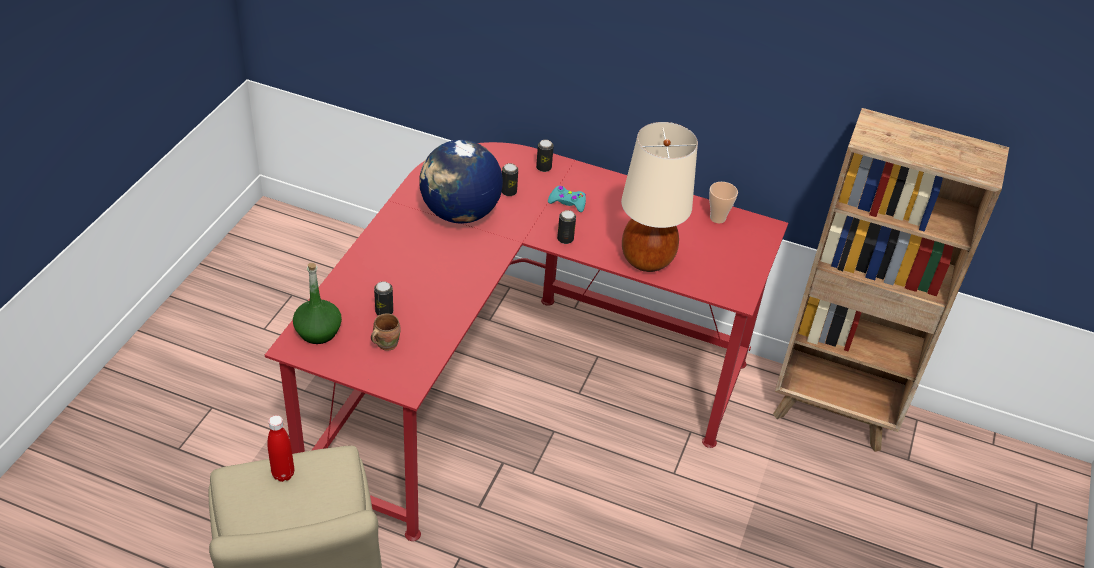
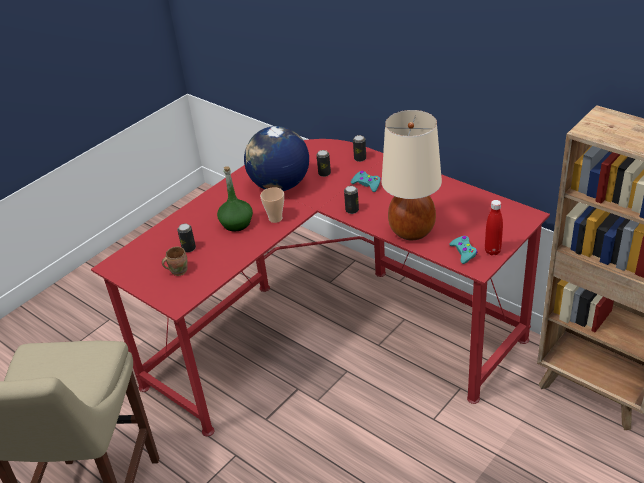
camera: 25 degrees right, 5 degrees down
(283, 474) = (61, 353): red bottle -> red bottle (492, 251)
(318, 331) = (135, 257): green bottle -> green bottle (237, 223)
(716, 280) = (463, 252): none -> turquoise game controller
(717, 218) = (487, 205): cup -> cup (275, 218)

